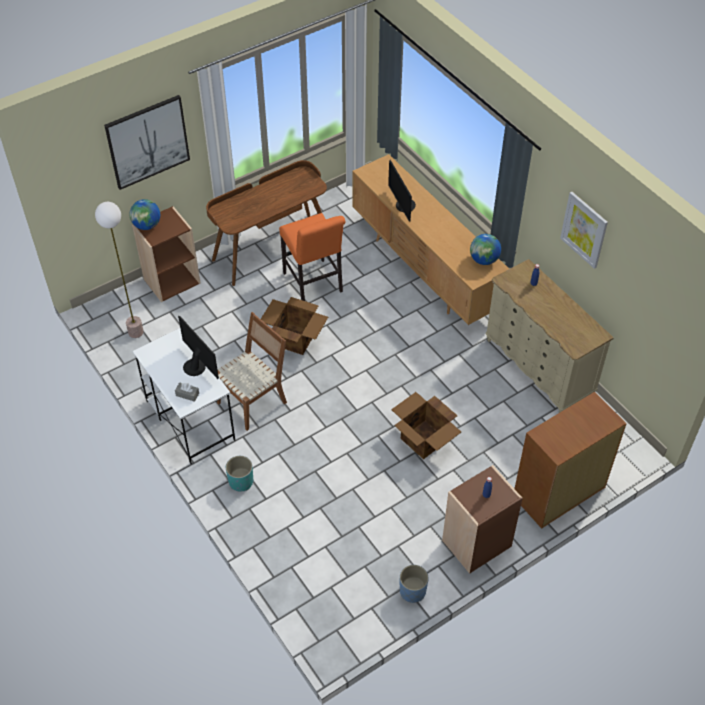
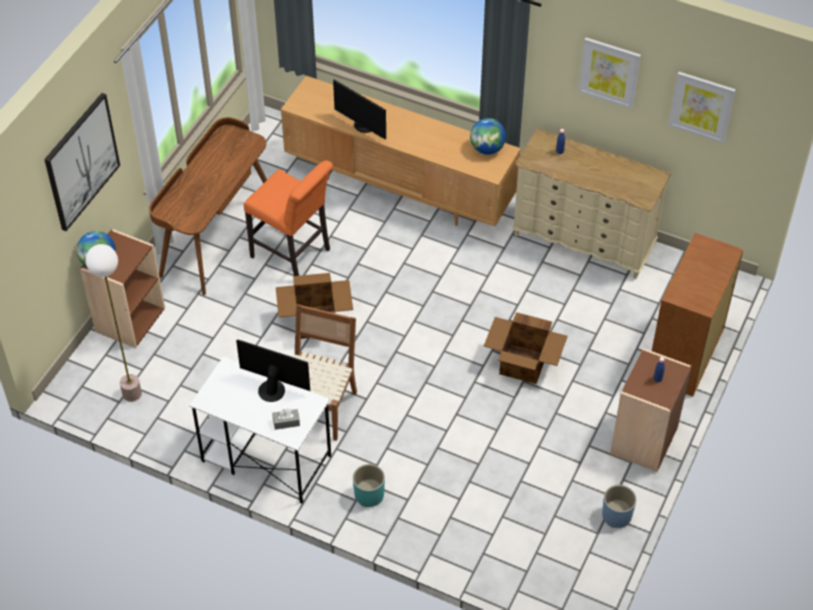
camera: 30 degrees left, 0 degrees up
(645, 287) = (701, 106): none -> picture

